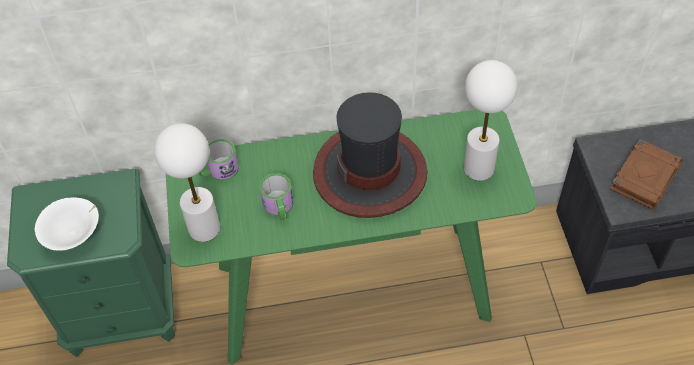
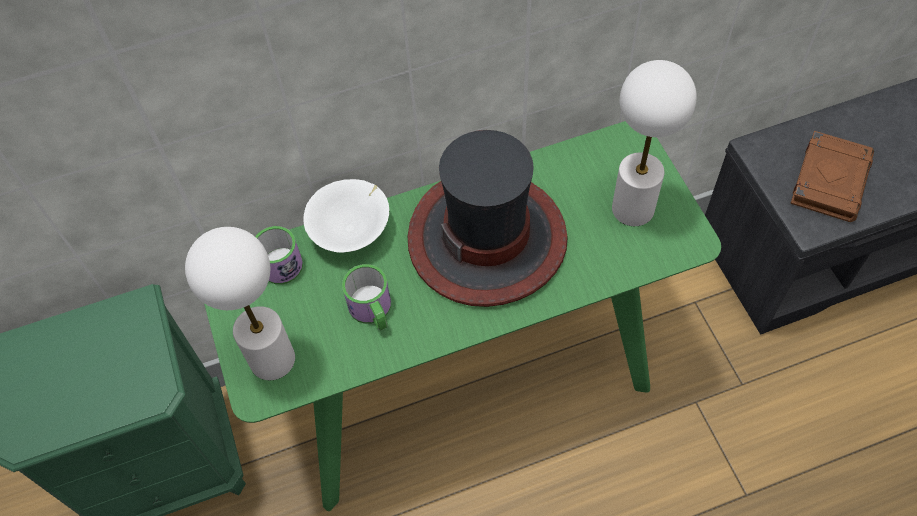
camera: 10 degrees left, 5 degrees up
(74, 235) = (84, 398): white bowl -> white bowl (352, 230)

